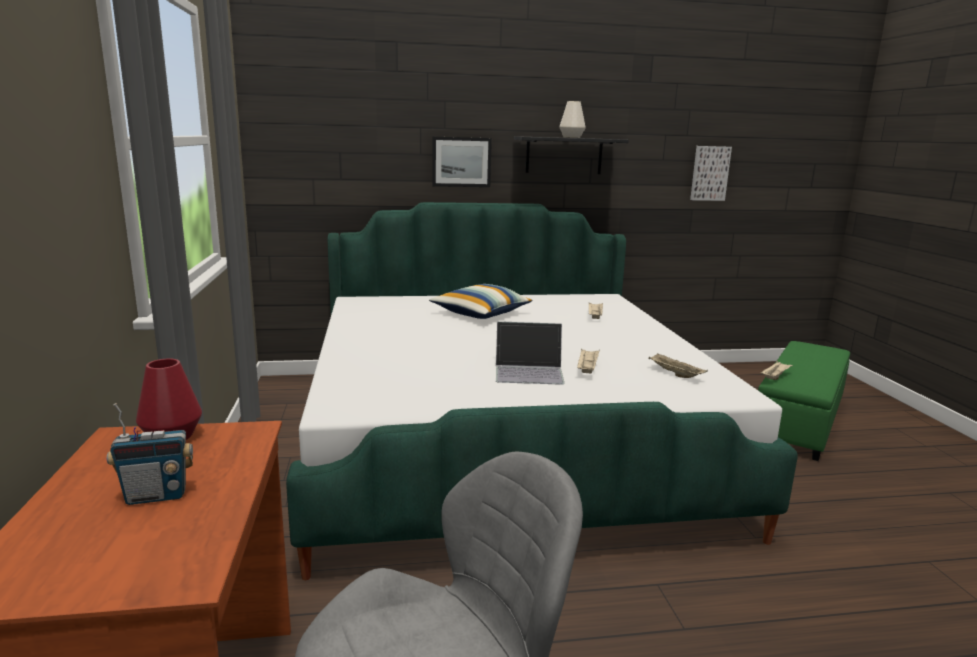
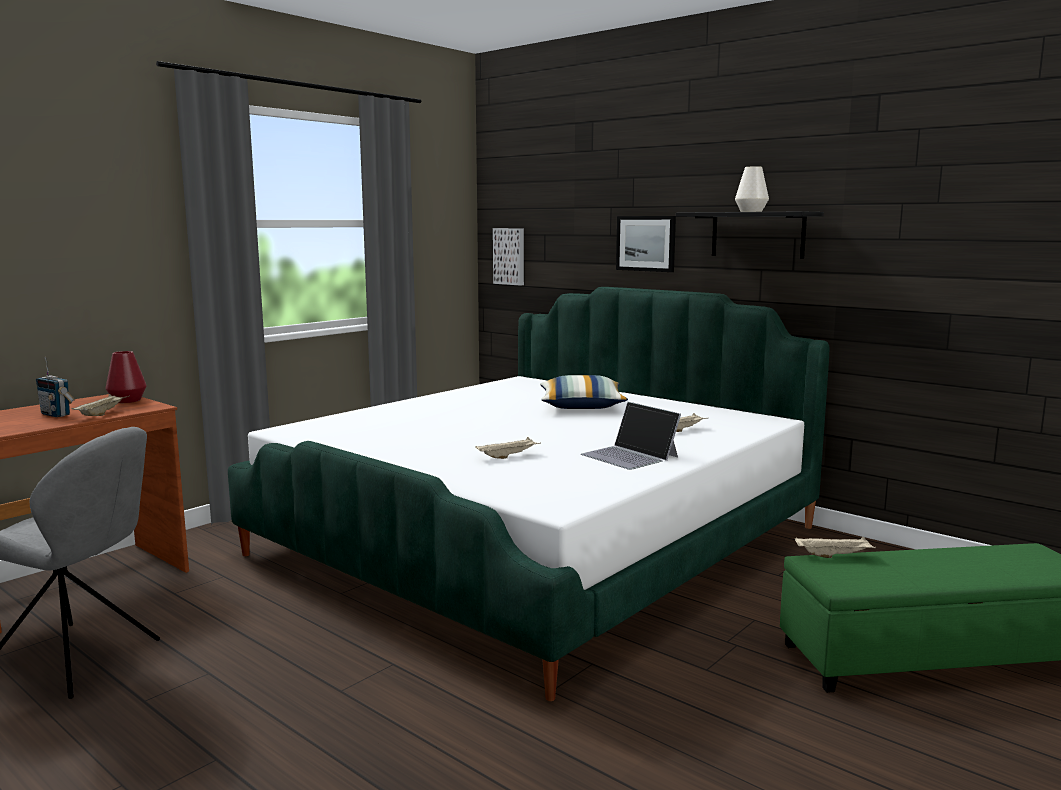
camera: 50 degrees right, 5 degrees down
(529, 371) = (462, 445): laptop -> laptop (630, 456)
(674, 374) = (565, 479): beige tray -> beige tray (102, 414)
(709, 173) = (976, 259): picture -> picture (510, 256)

